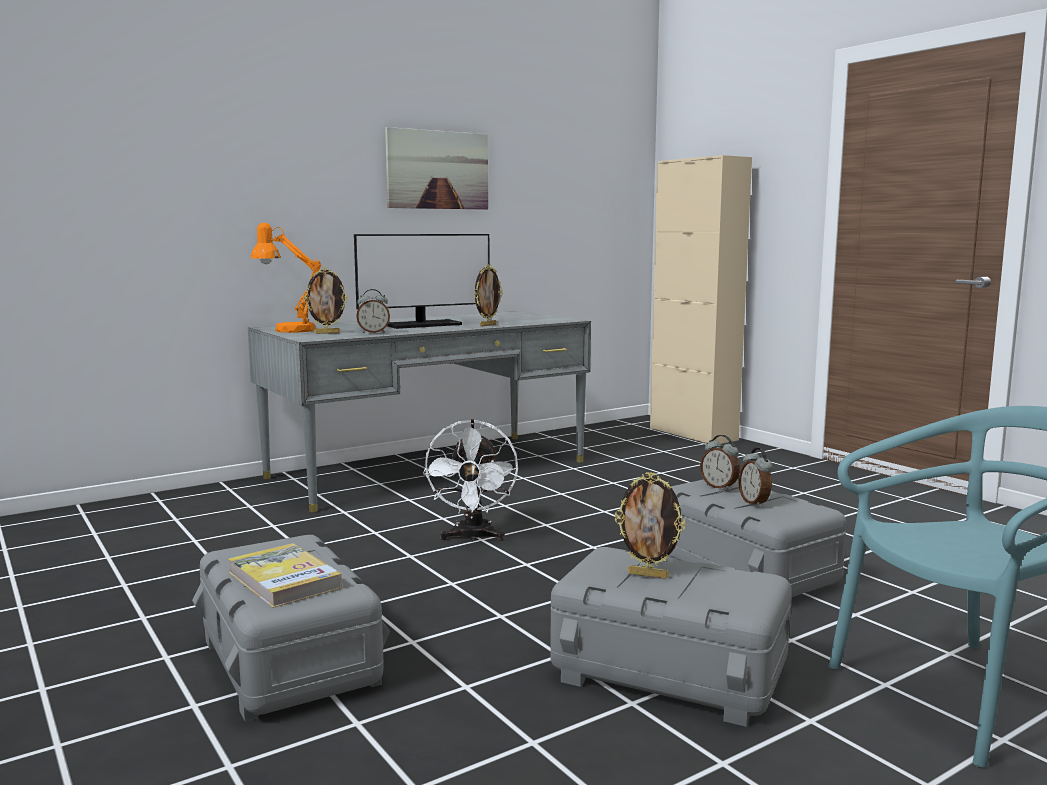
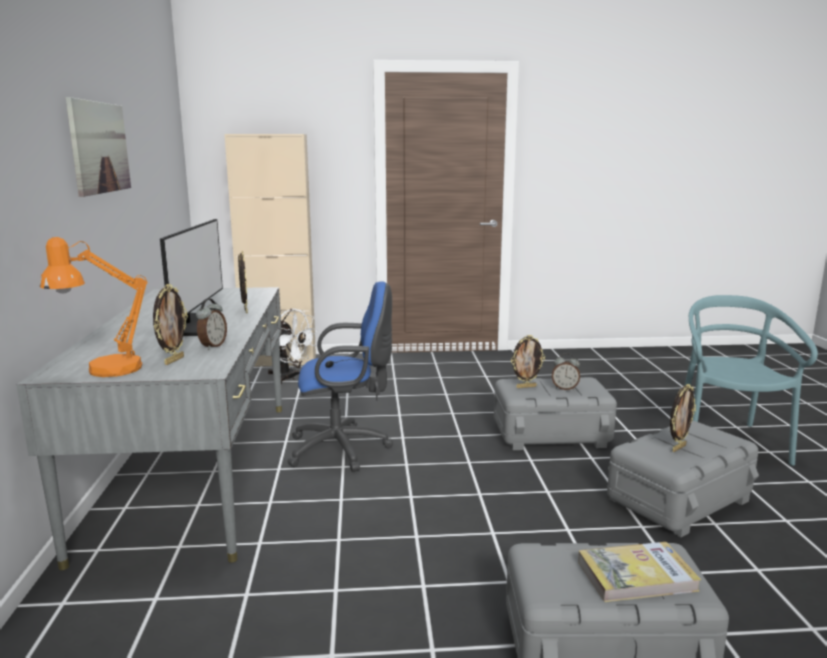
camera: 60 degrees left, 5 degrees up
(473, 537) = (403, 499): white fan -> white fan (289, 378)
(539, 498) = (344, 449): none -> blue office chair
(719, 487) = (526, 387): alarm clock -> picture frame

